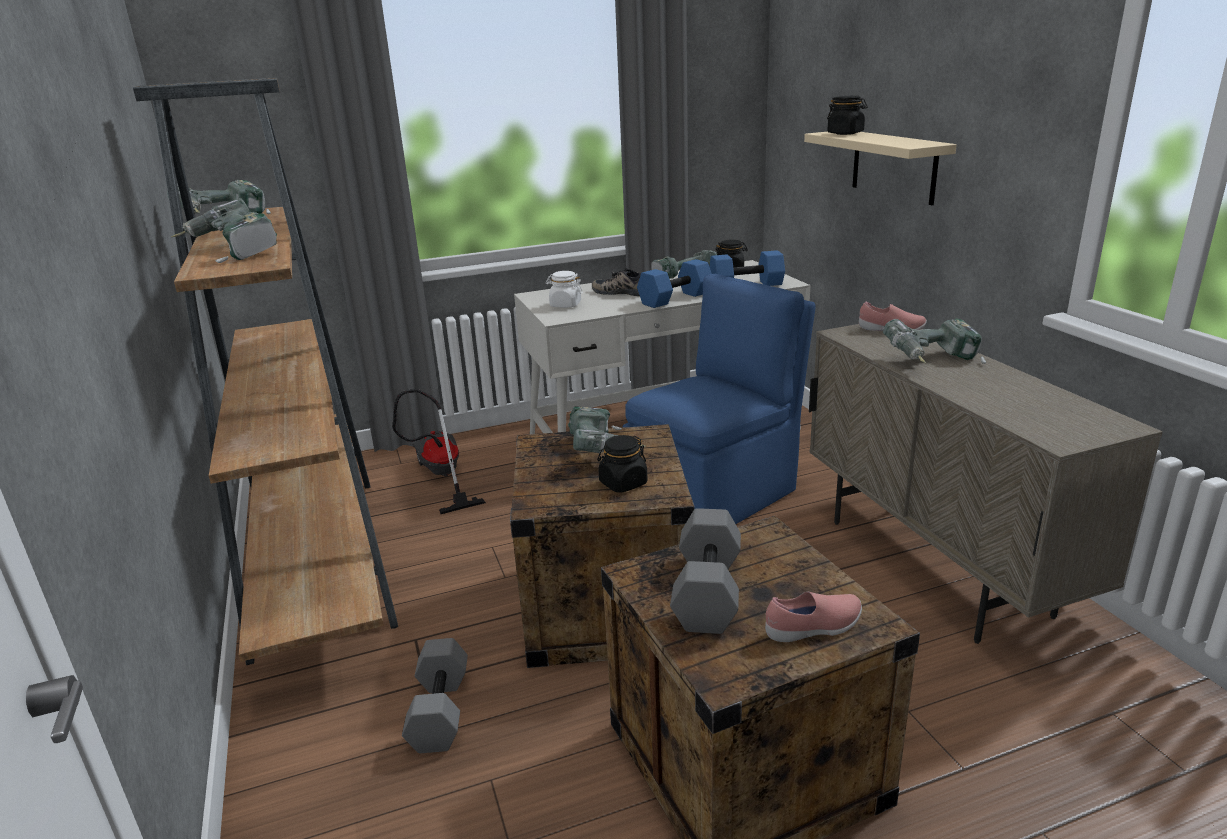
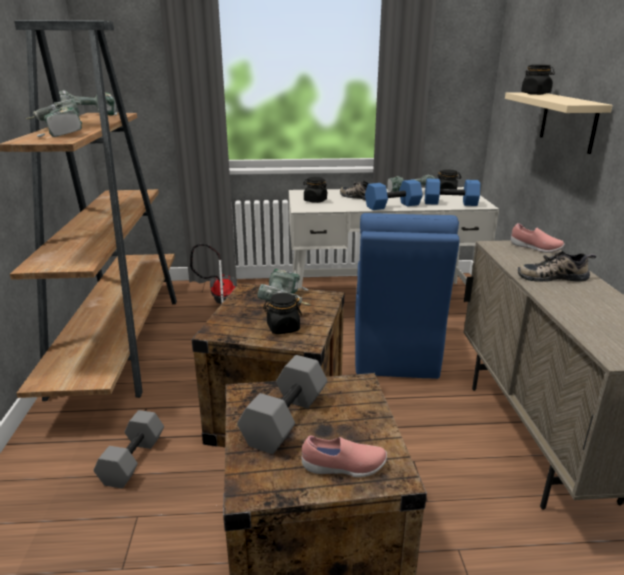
camera: 15 degrees right, 0 degrees up
(565, 305) = (315, 201): white jar -> black jar
(715, 495) = (394, 351): blue chair -> blue chair turned 120 degrees clockwise
(933, 361) = (552, 276): power drill -> shoe

